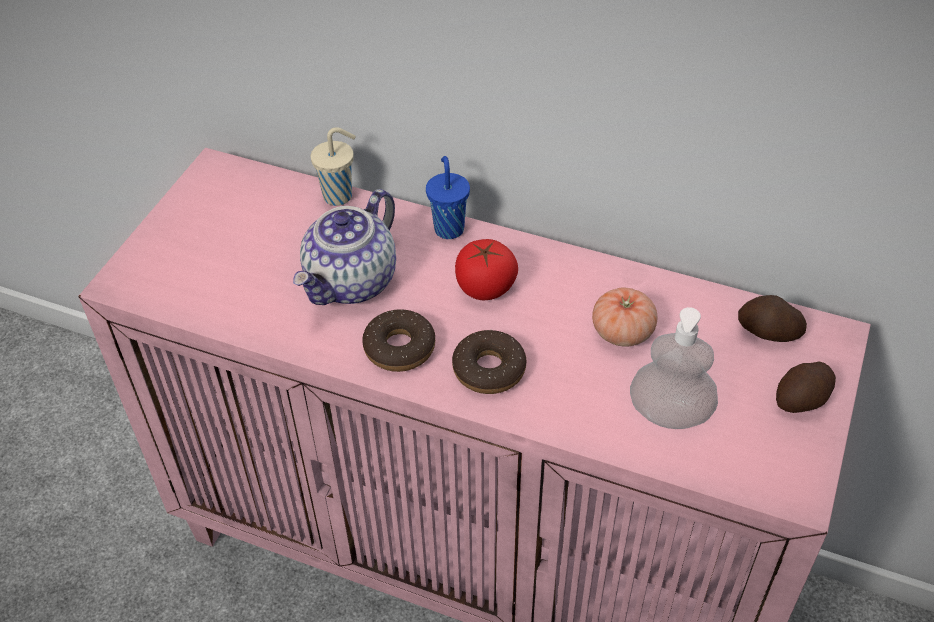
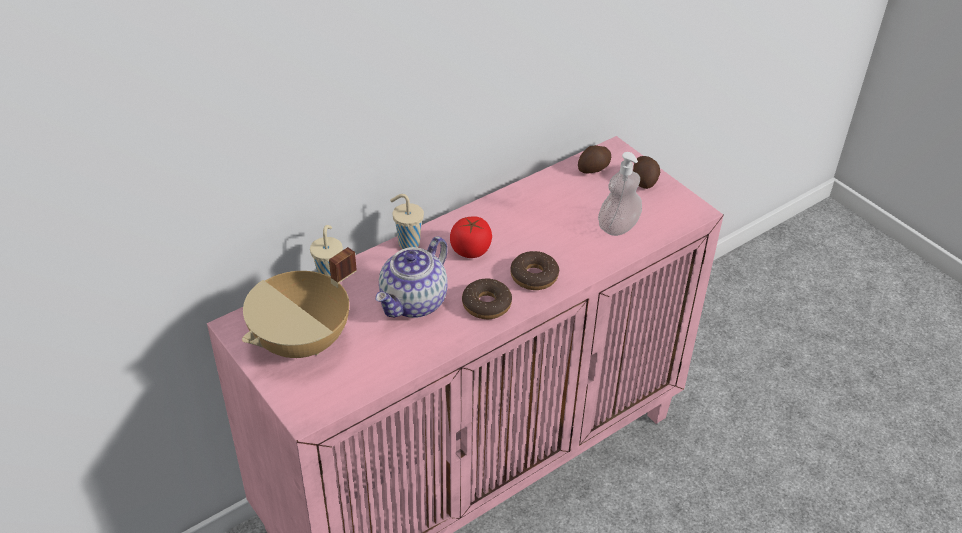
camera: 60 degrees left, 5 degrees down
(223, 227) = (303, 343): none -> beige cooking pot
(352, 282) = (414, 303): teapot -> teapot turned 60 degrees clockwise
(448, 228) = (407, 243): blue cup -> beige cup
(622, 332) = (550, 216): tomato -> none

